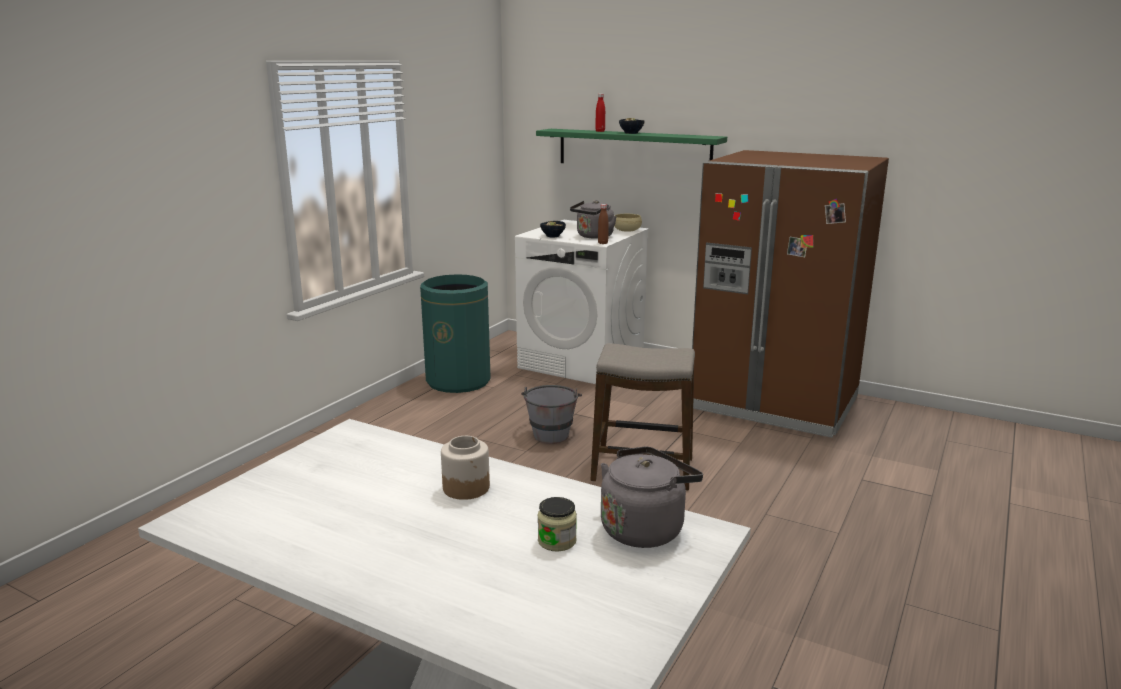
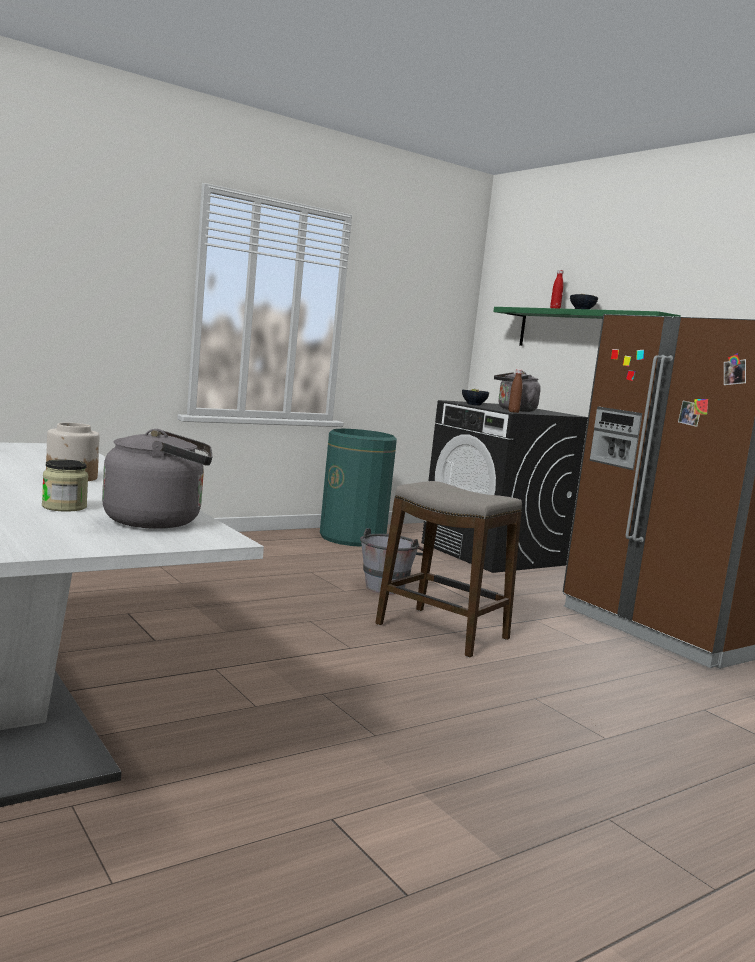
camera: 25 degrees right, 10 degrees down
(582, 362) = (493, 554): white washing machine -> black washing machine
(627, 230) = (562, 414): beige bowl -> none

